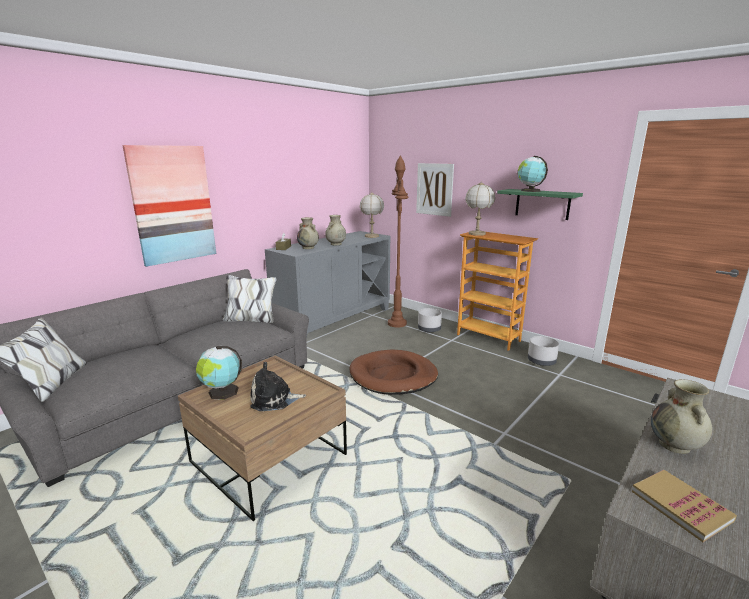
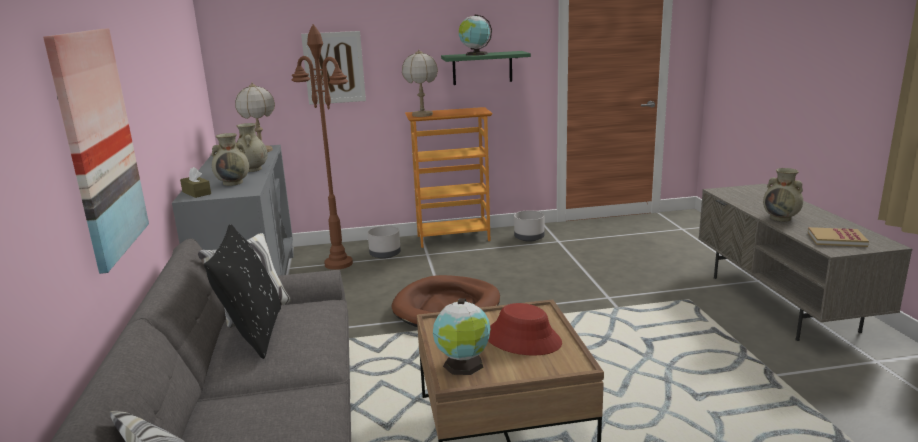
camera: 50 degrees left, 0 degrees up
(219, 327) = (253, 333): none -> black pillow
(274, 399) = (523, 339): plush toy -> red hat

